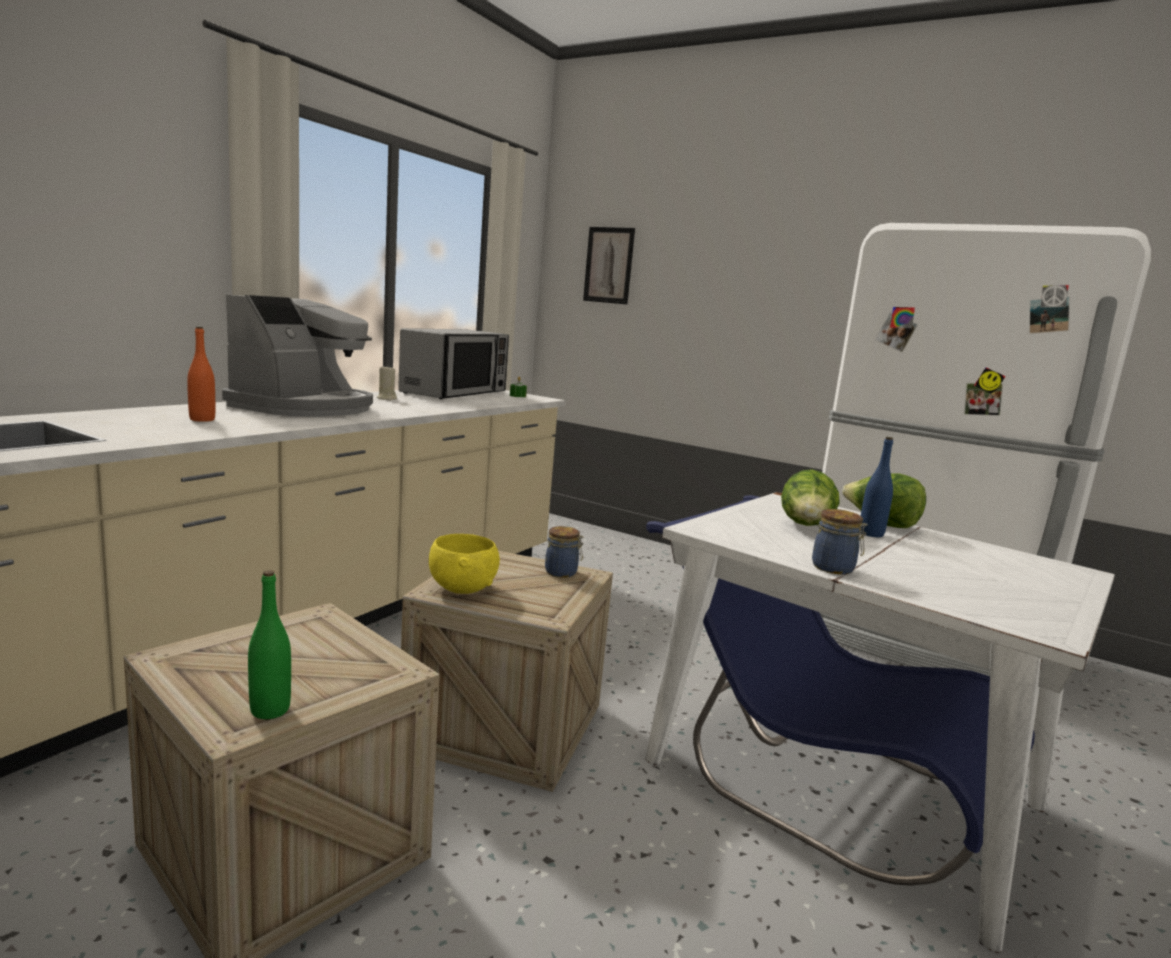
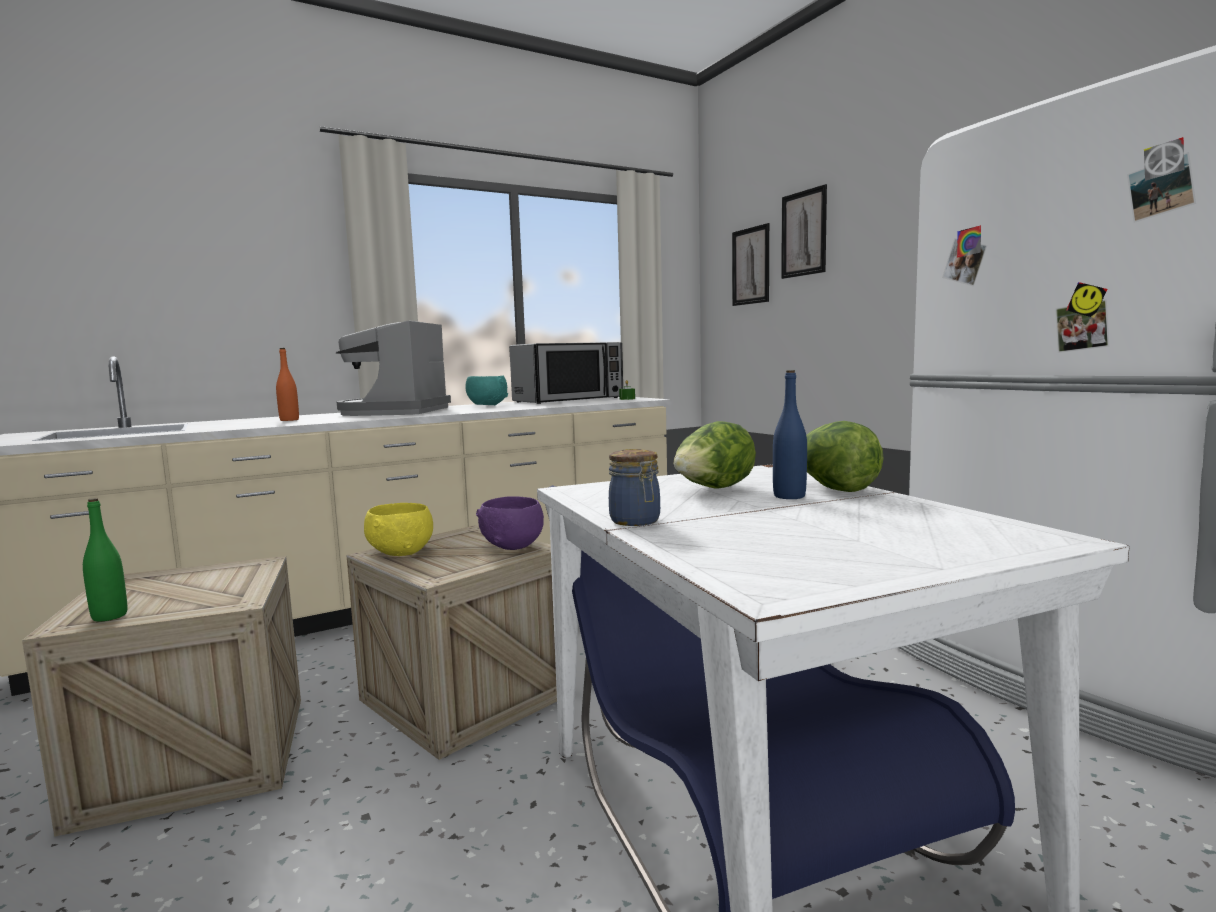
camera: 30 degrees right, 5 degrees down
(305, 407) = (395, 412): coffee machine -> coffee machine turned 135 degrees clockwise
(387, 398) = (487, 405): beige candle -> turquoise bowl
(562, 572) = (513, 546): jar -> purple bowl
(674, 248) = (804, 233): none -> picture

